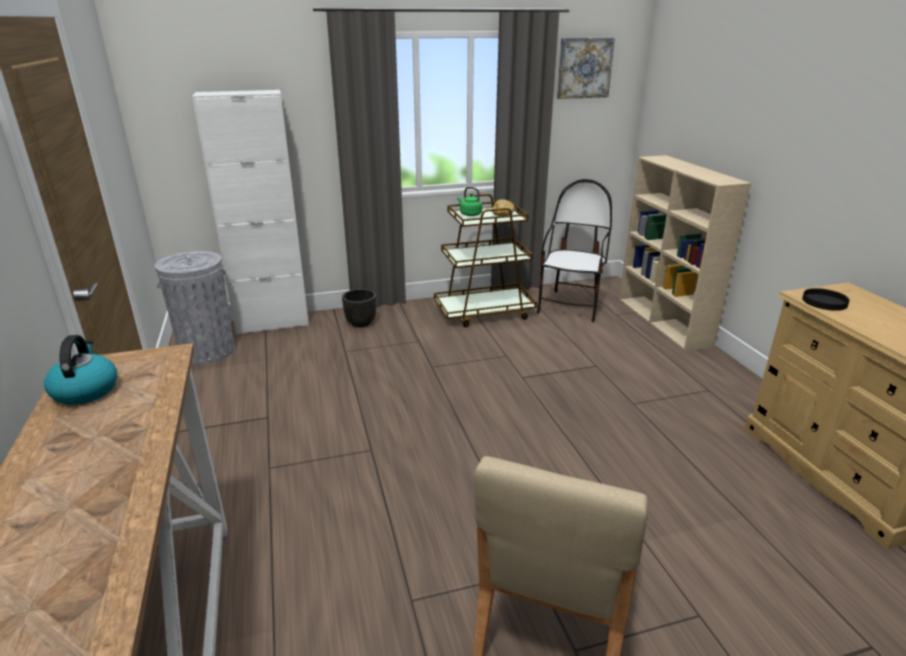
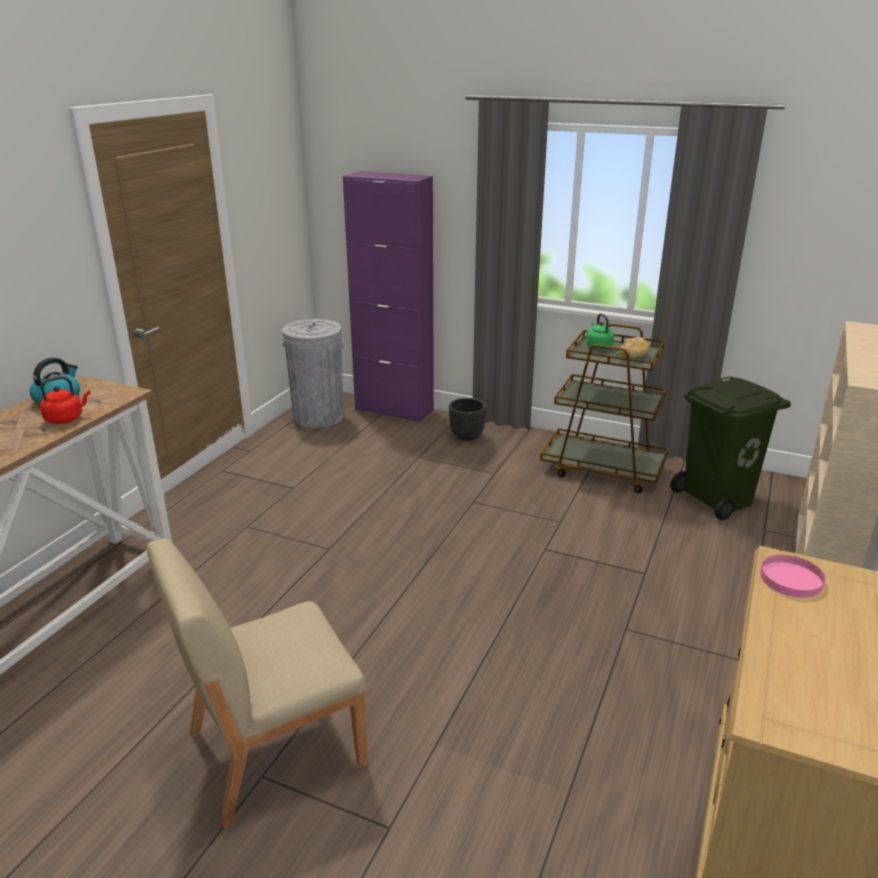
camera: 40 degrees right, 0 degrees up
(143, 403) = (66, 418): none -> red kettle
(272, 323) = (394, 410): white cabinet -> purple cabinet
(571, 306) = (718, 499): chair -> green trash can
(584, 68) = (815, 184): picture -> none
(825, 302) = (791, 579): black plate -> pink plate

